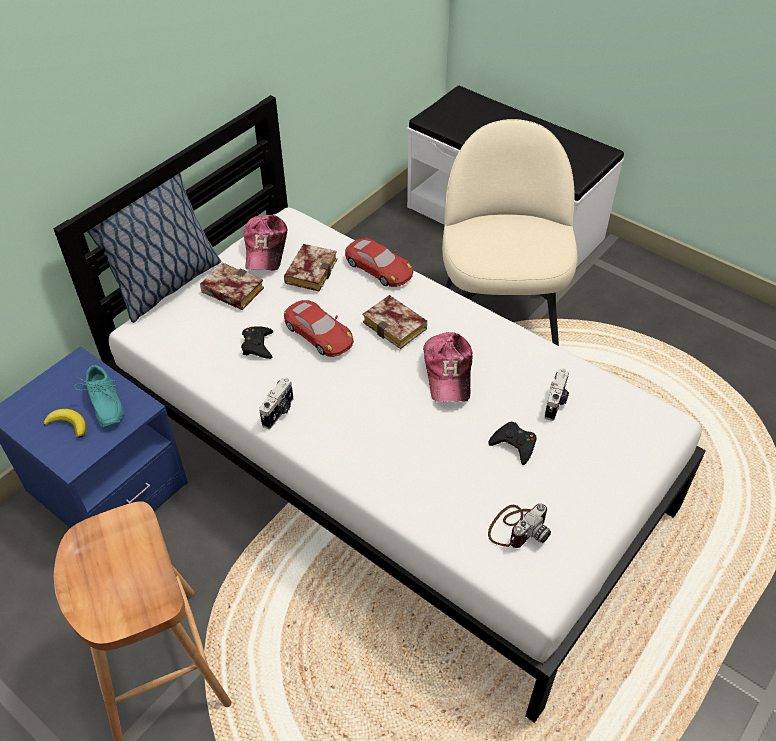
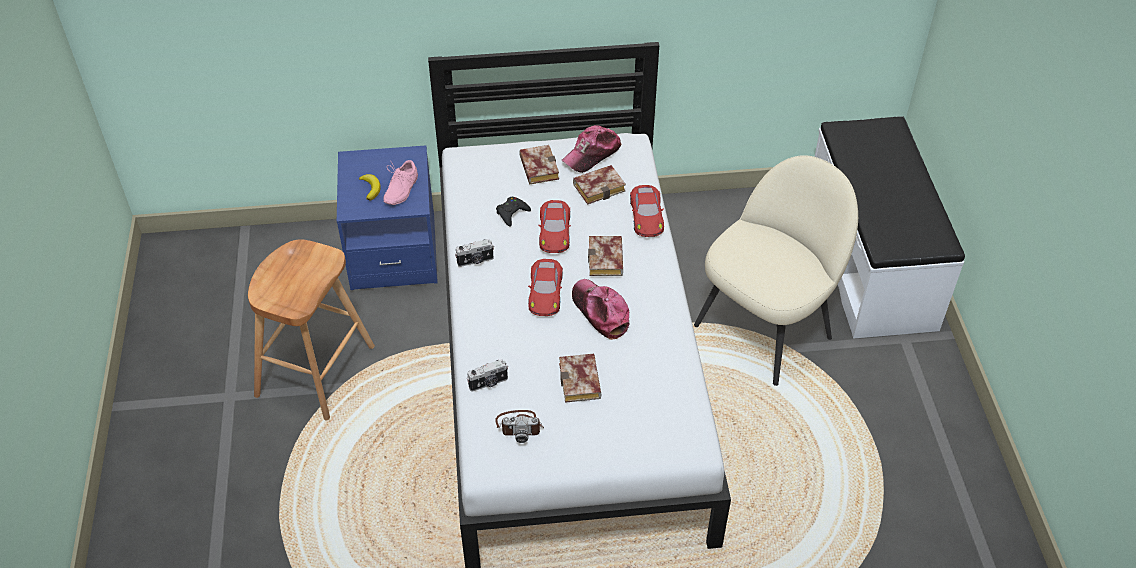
camera: 45 degrees right, 0 degrees up
(103, 405) = (399, 189): turquoise shoe -> pink shoe
(165, 285) = (506, 138): pillow -> none
(379, 390) = (545, 291): none -> red toy car
(448, 372) = (600, 312): cap -> cap turned 105 degrees clockwise
(514, 445) = (581, 383): black game controller -> book
(556, 403) = (641, 381): camera -> camera (488, 383)

